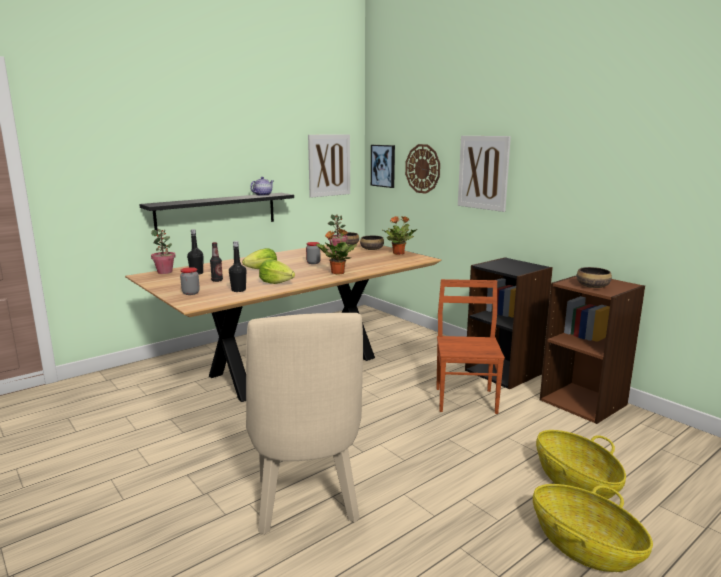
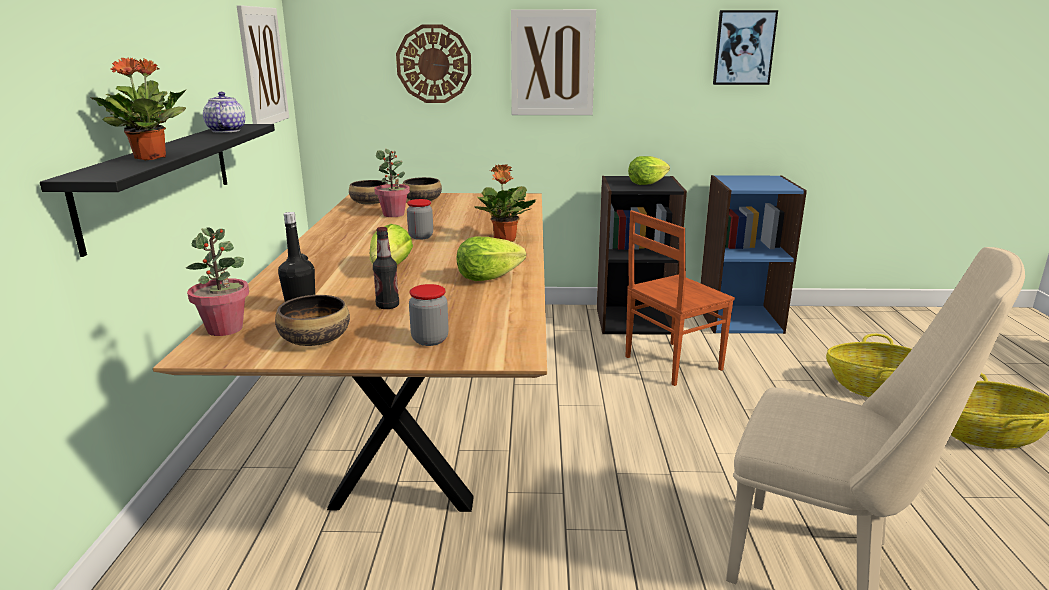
camera: 50 degrees left, 5 degrees up
(238, 290) = (481, 306): black bottle -> none
(383, 165) = (341, 64): picture -> picture (744, 48)
(399, 253) = (475, 198): potted plant -> potted plant (151, 157)
(466, 400) = (671, 363): brown chair -> brown chair turned 75 degrees counterclockwise
(511, 267) = (646, 183): none -> lettuce
(583, 402) = (739, 319): brown bookcase -> blue bookcase
(592, 286) = (762, 185): bowl -> bowl (315, 339)

